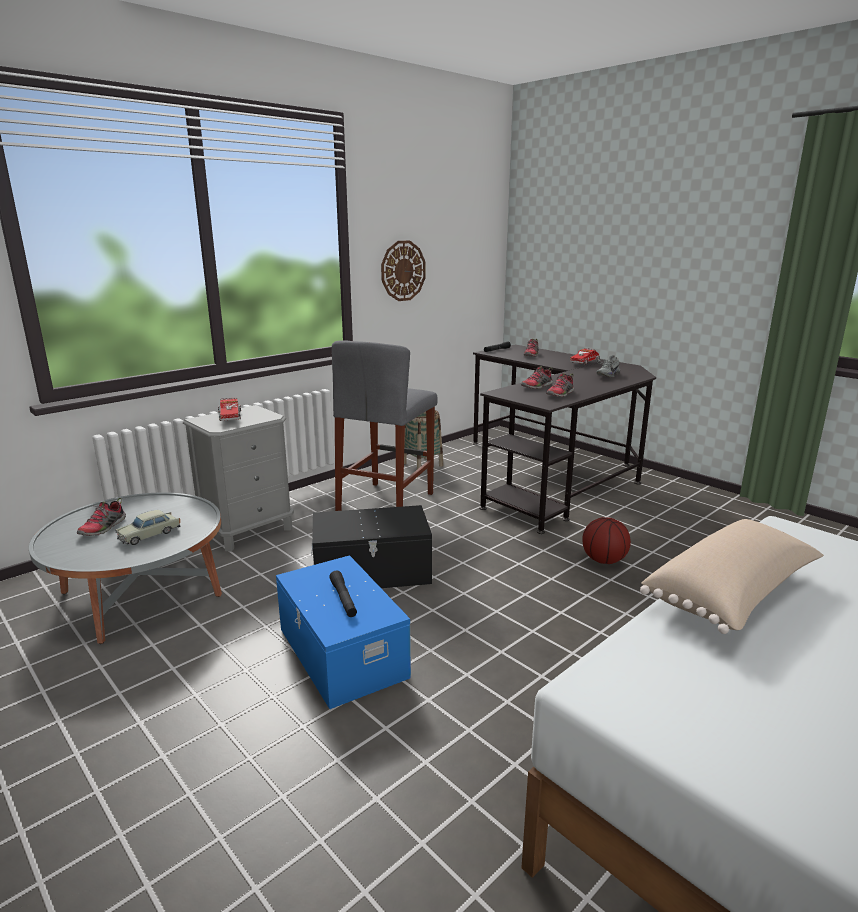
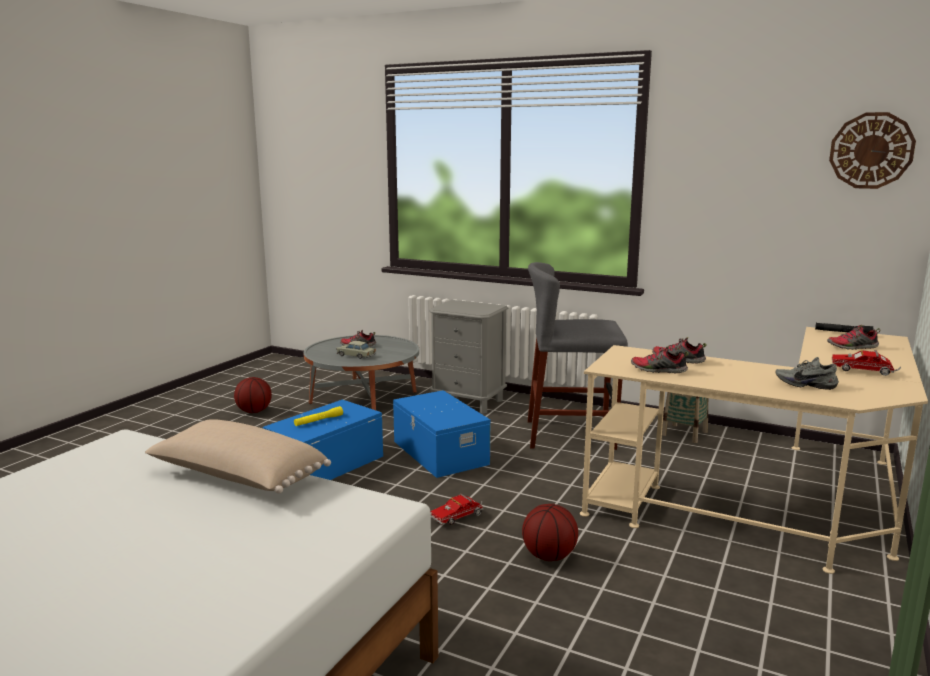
camera: 70 degrees right, 5 degrees down
(58, 706) = (254, 411): none -> basketball
(230, 417) = (467, 306): toy truck -> toy truck (459, 517)
(343, 599) = (318, 421): black flashlight -> yellow flashlight
(372, 572) = (439, 453): black storage box -> blue storage box
(403, 271) = (717, 211): wall clock -> wall clock (871, 150)
(554, 472) = (773, 505): black desk -> beige desk

